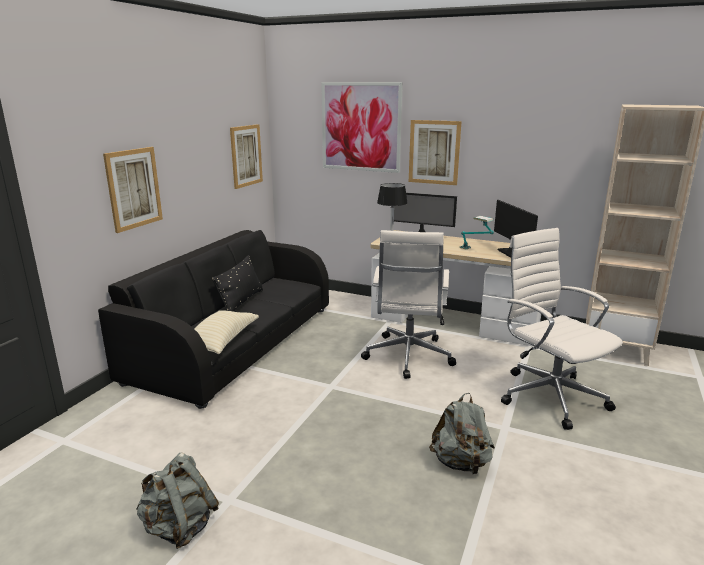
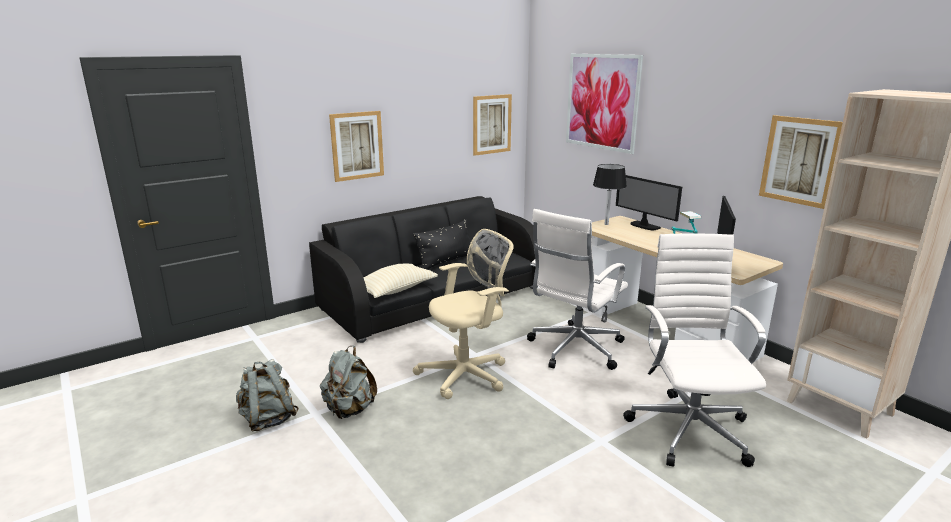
camera: 30 degrees right, 0 degrees up
(343, 407) = (467, 374): none -> beige office chair
(434, 152) = (668, 134): picture -> picture (800, 161)
(461, 463) = (521, 455): grey backpack -> grey backpack (349, 410)

